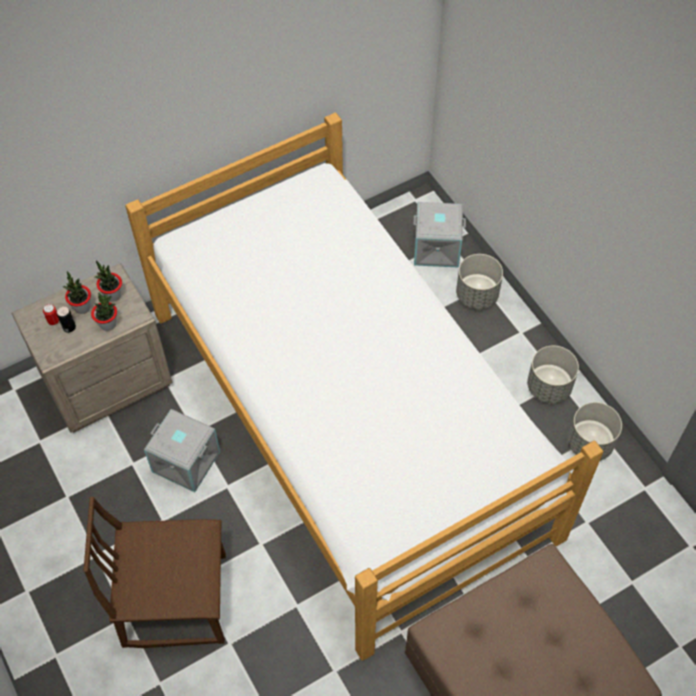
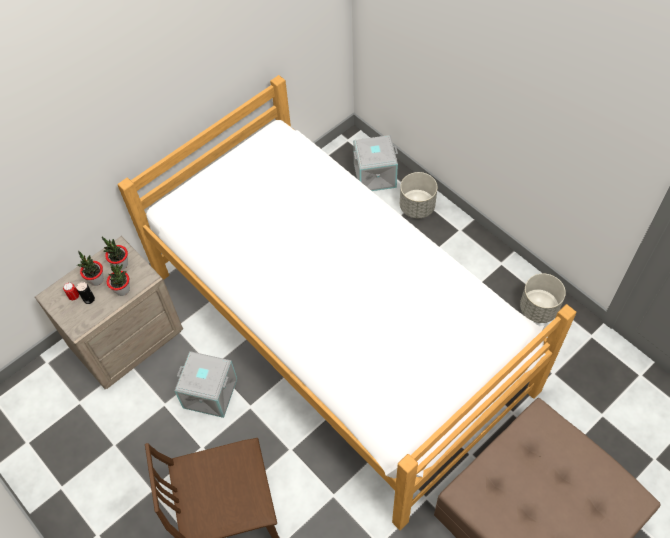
camera: 10 degrees left, 0 degrees up
(549, 387) = (494, 269): grey planter -> none

